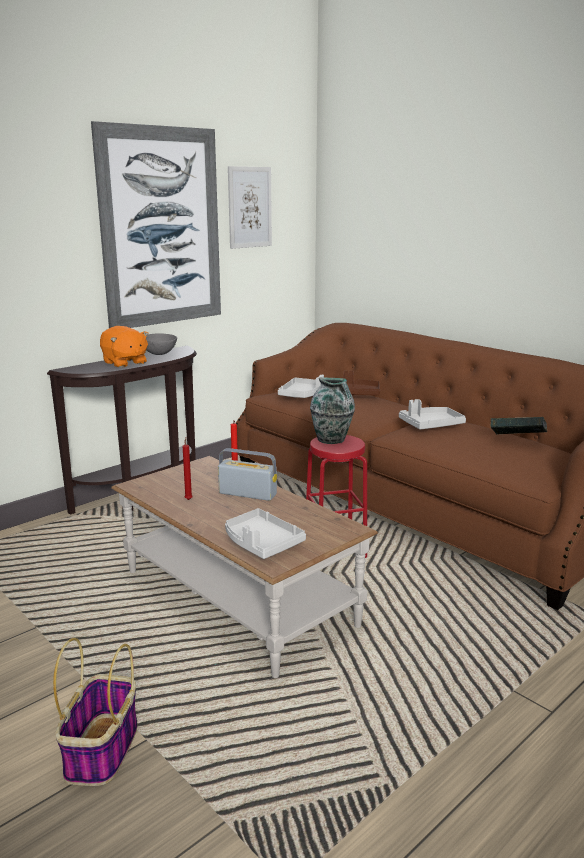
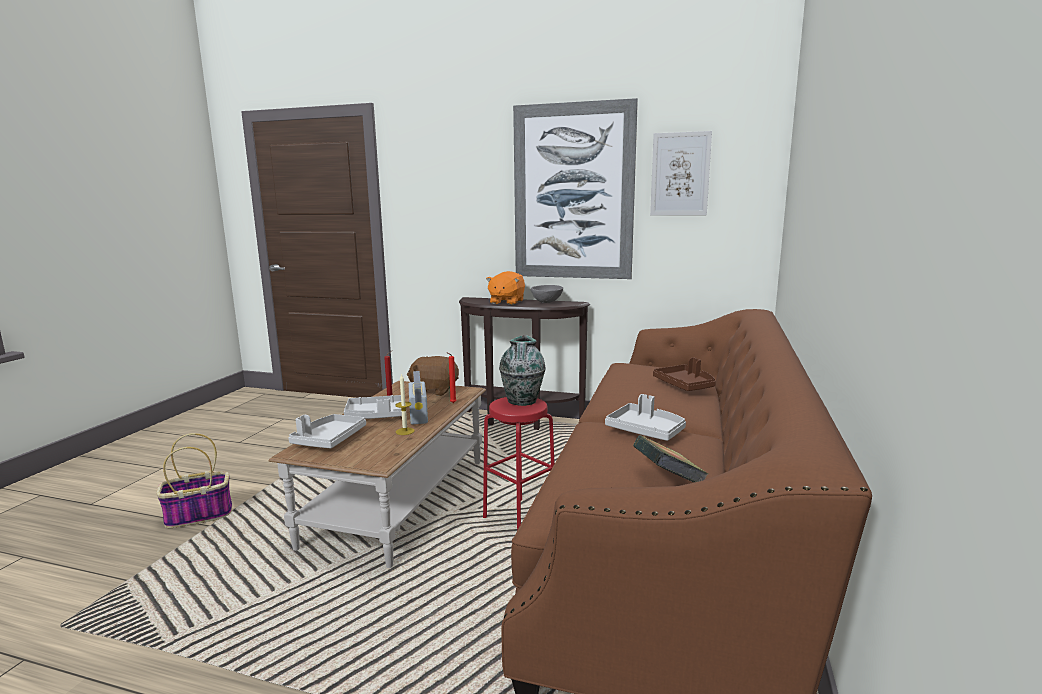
camera: 60 degrees right, 5 degrees down
(183, 475) = (434, 390): none -> brown plush toy
(284, 506) = (405, 431): none -> candle
(302, 395) = (641, 371): grey tray -> grey tray (376, 416)

